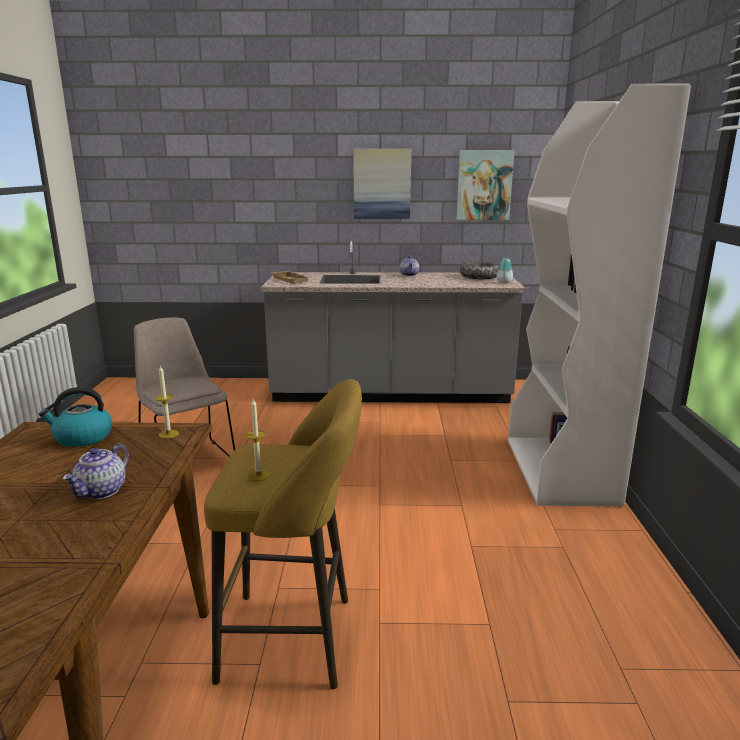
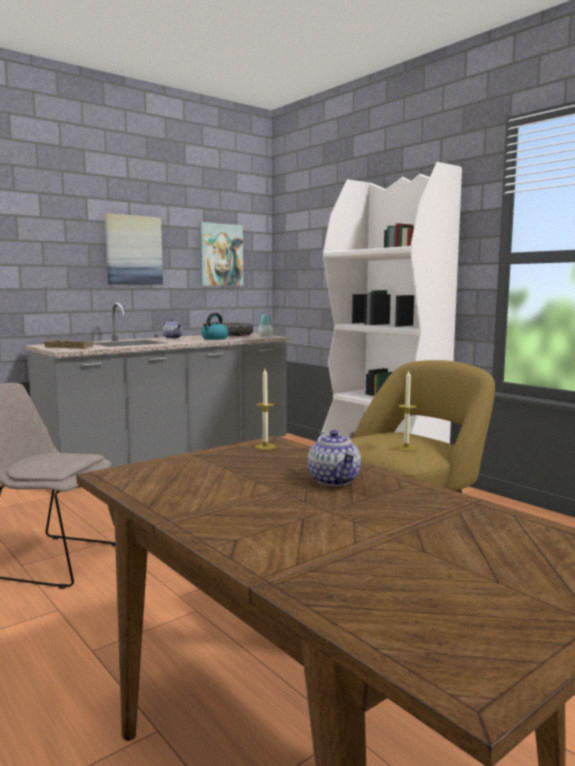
camera: 40 degrees left, 10 degrees down
(82, 437) = (192, 465): kettle -> kettle (214, 338)

